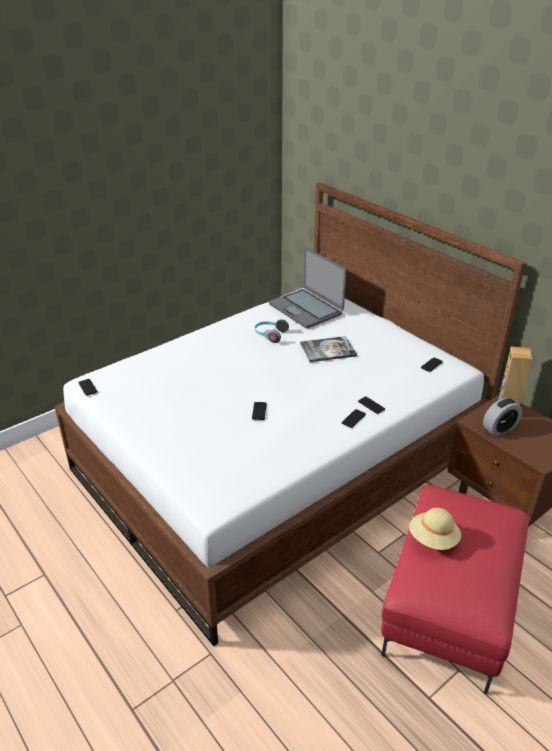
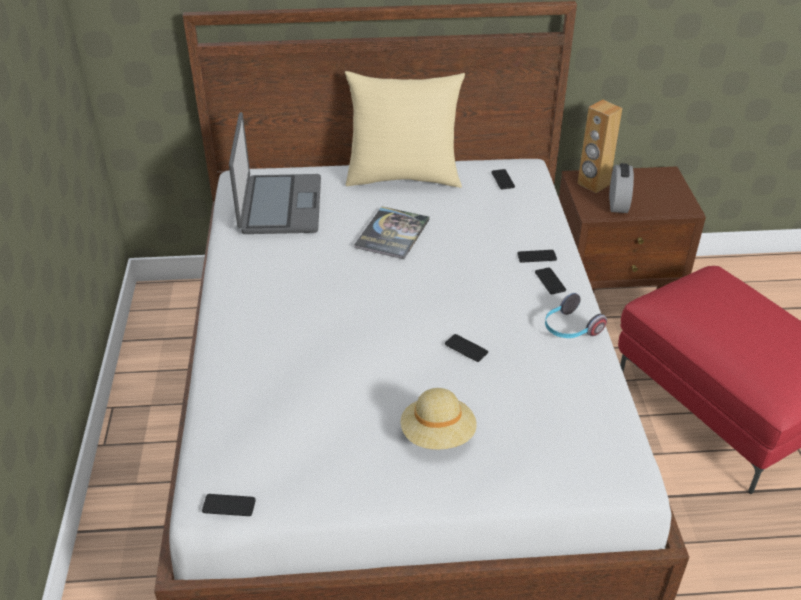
camera: 55 degrees left, 5 degrees up
(270, 335) = (304, 262): headphones -> headphones (570, 329)
(306, 309) = (279, 206): laptop -> laptop turned 90 degrees counterclockwise
(384, 332) = (403, 177): none -> beige pillow
(433, 539) = (729, 340): beige hat -> beige hat (438, 435)

